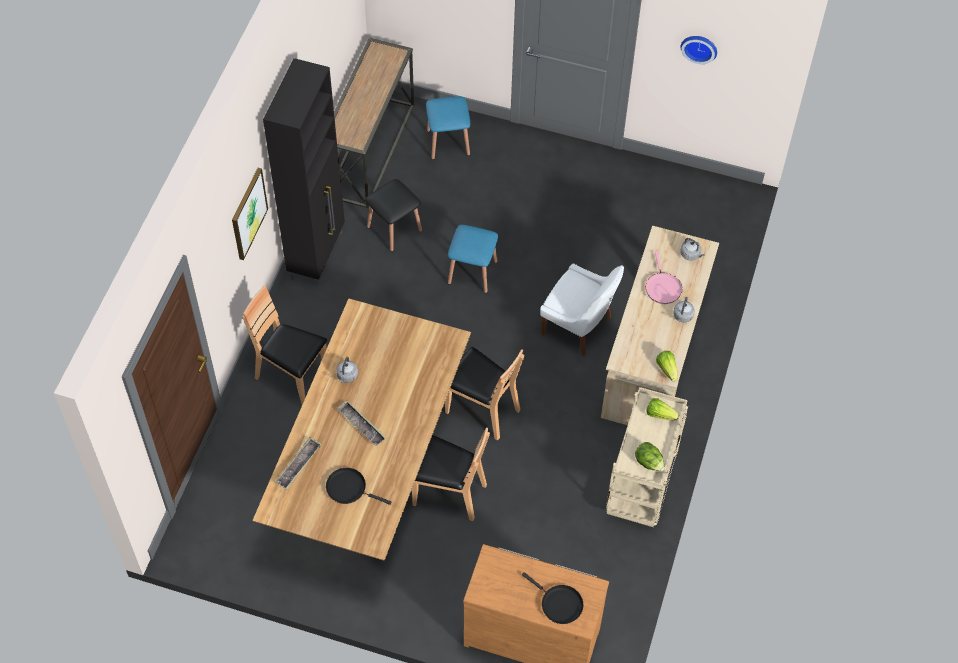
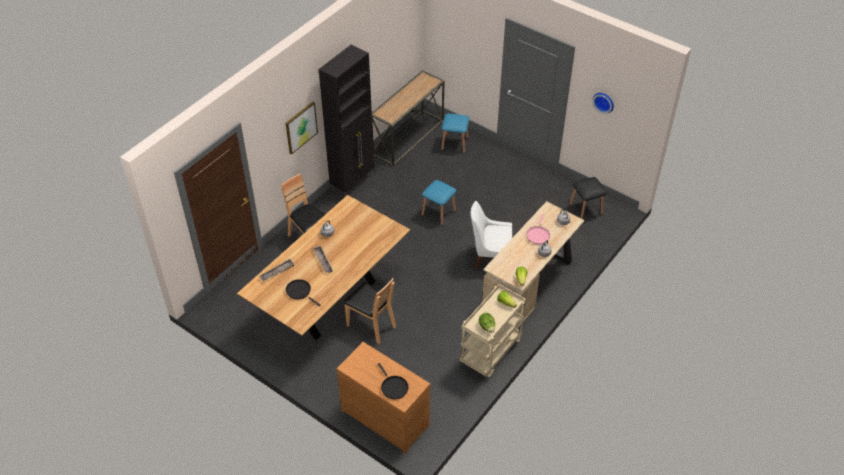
camera: 20 degrees right, 10 degrees down
(394, 228) = (403, 179): black stool -> black stool (586, 209)
(482, 409) = (411, 286): brown chair -> none
(579, 327) = (490, 257): white chair -> white chair turned 135 degrees clockwise

